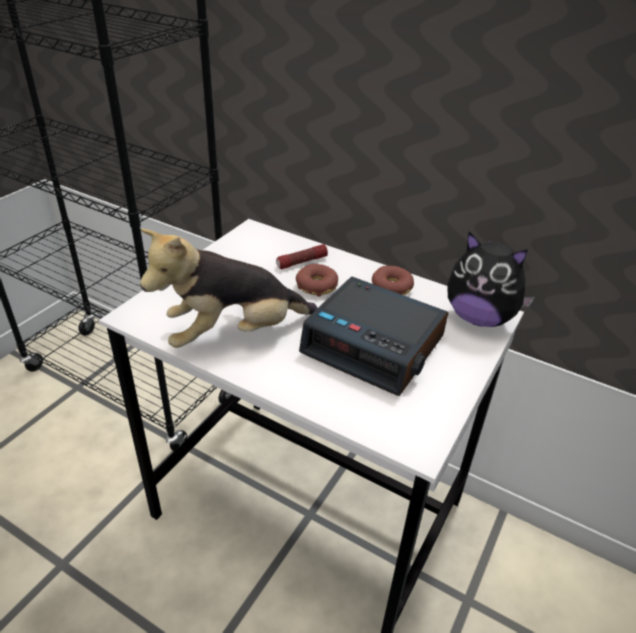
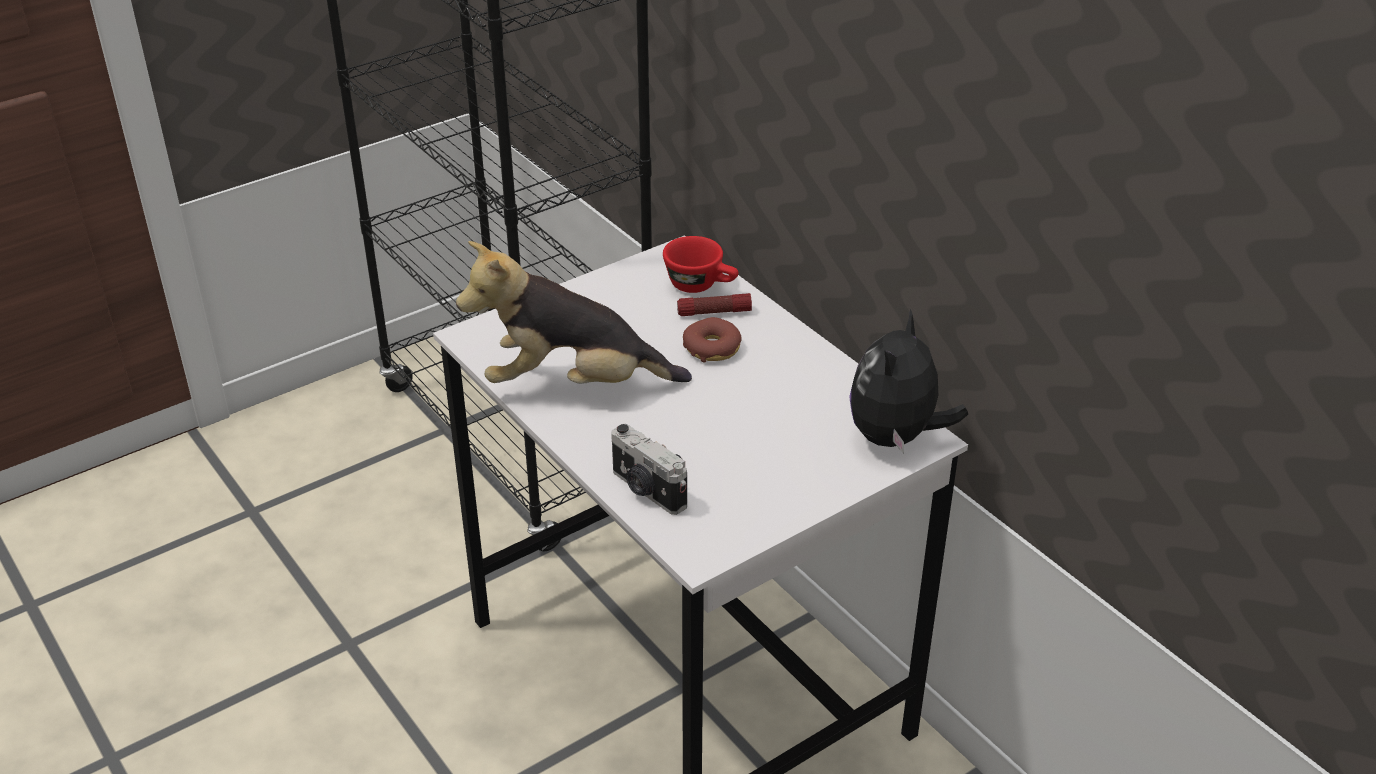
camera: 25 degrees right, 0 degrees up
(281, 247) = (701, 285): none -> red cup
(343, 404) = (647, 490): none -> camera
(375, 345) = (732, 437): alarm clock -> none
(391, 287) = (810, 371): donut -> none
(479, 318) = (896, 437): plush toy -> plush toy turned 60 degrees clockwise

